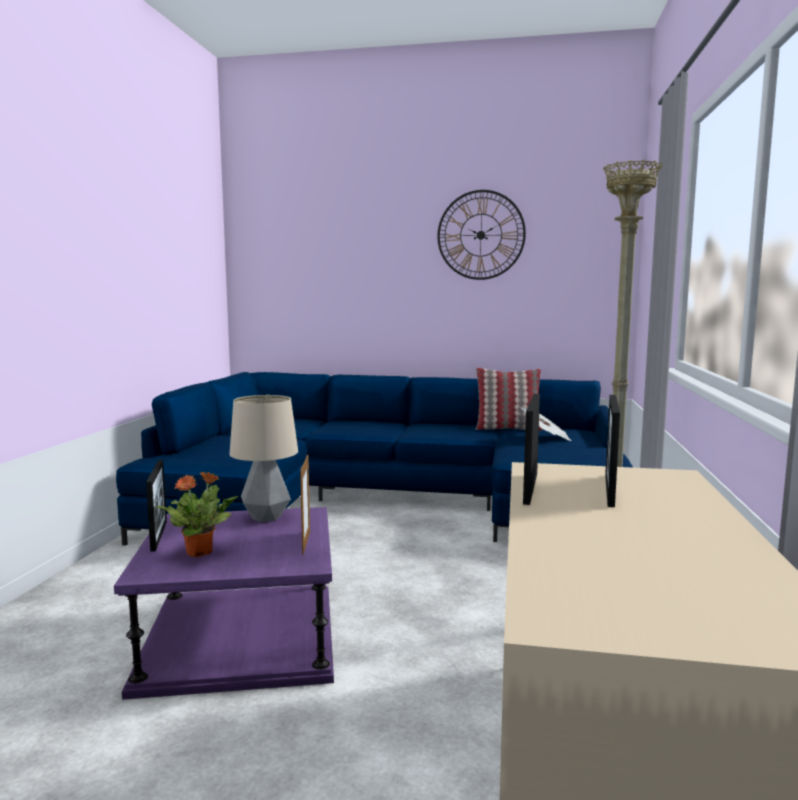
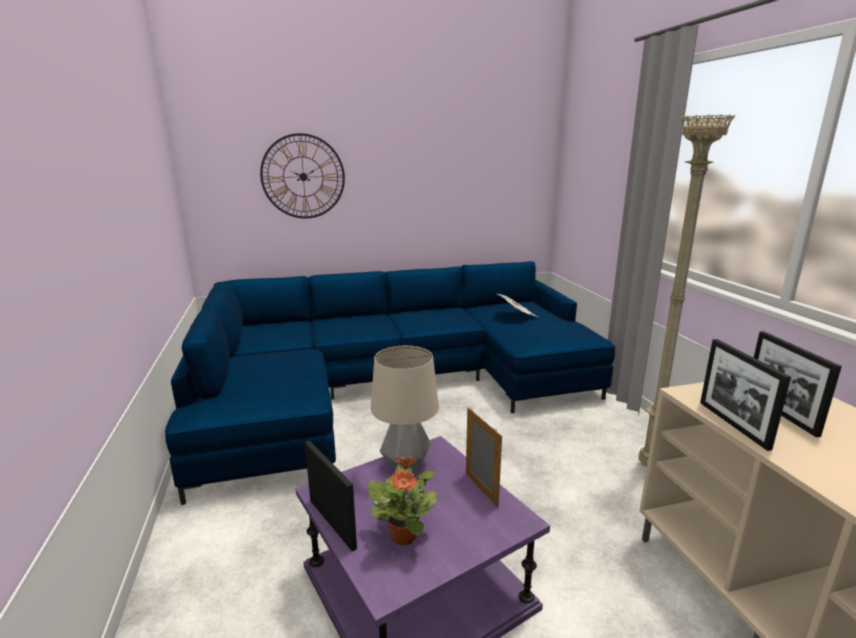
camera: 25 degrees left, 10 degrees up
(481, 235) = (437, 139): wall clock -> wall clock (303, 176)
(507, 428) = (474, 308): pillow -> none

